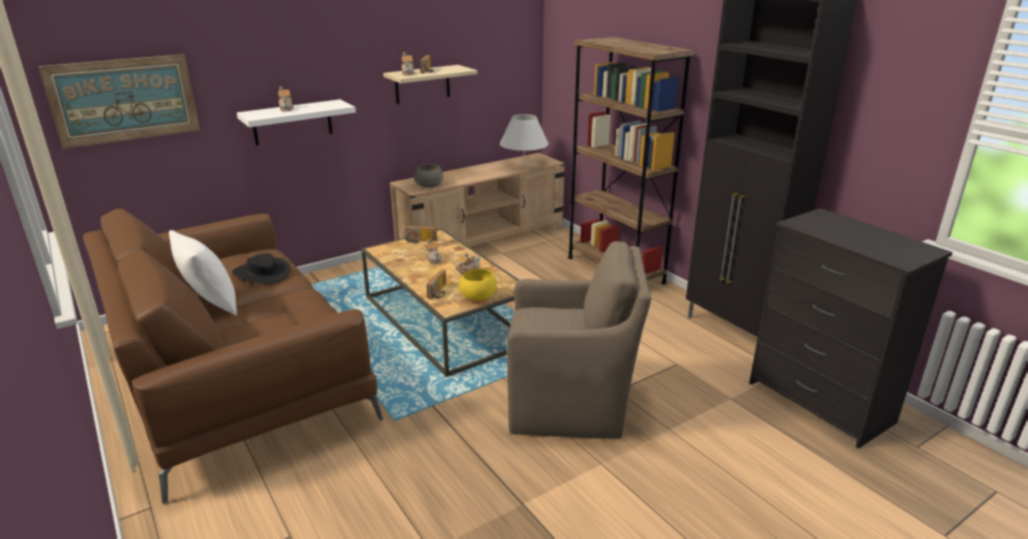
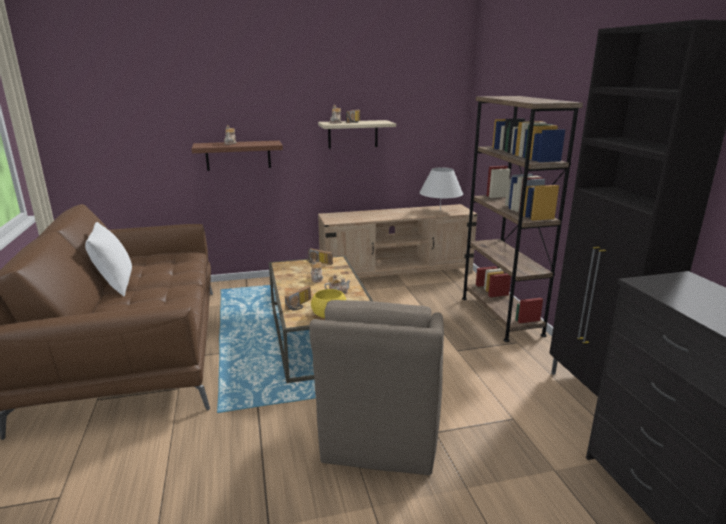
camera: 20 degrees right, 5 degrees down
(124, 100) = (109, 126): picture -> none
(262, 273) = (171, 268): black hat -> none
(292, 122) = (238, 155): white shelf -> brown shelf
(428, 185) = (345, 219): grey bowl -> none
(571, 405) = (380, 436): brown armchair -> brown armchair turned 75 degrees clockwise

